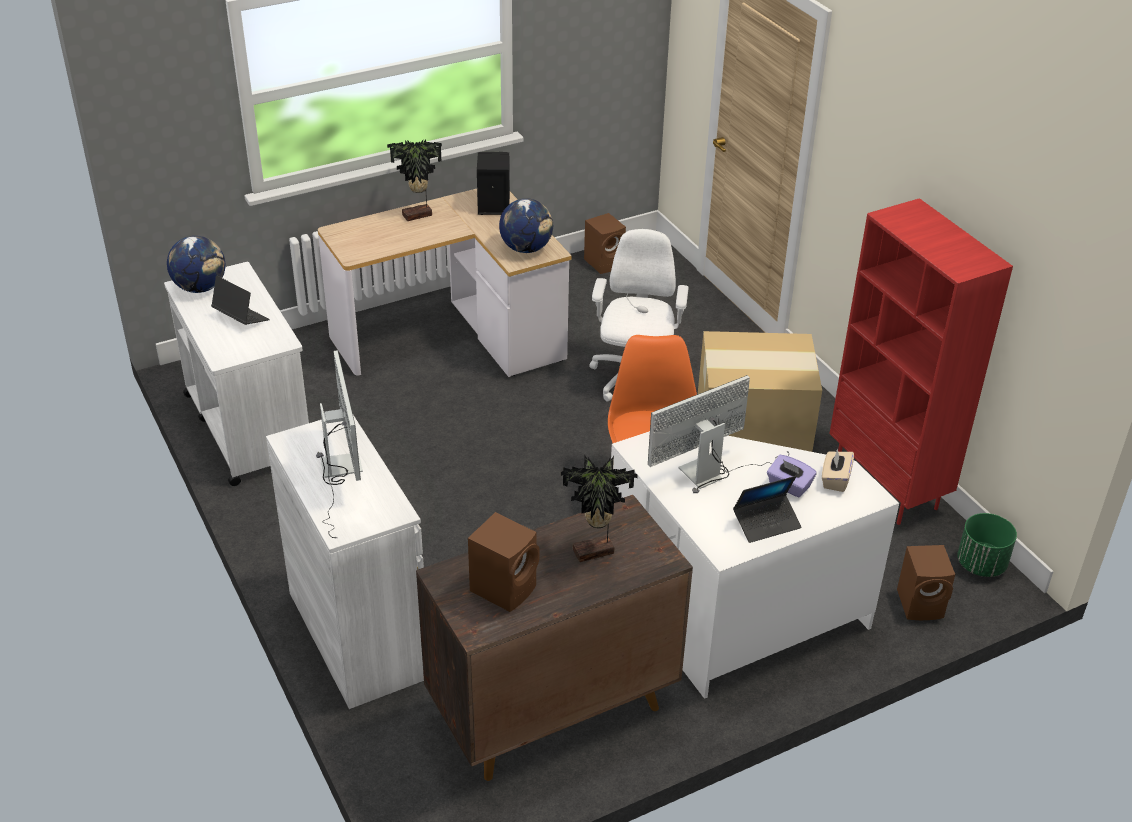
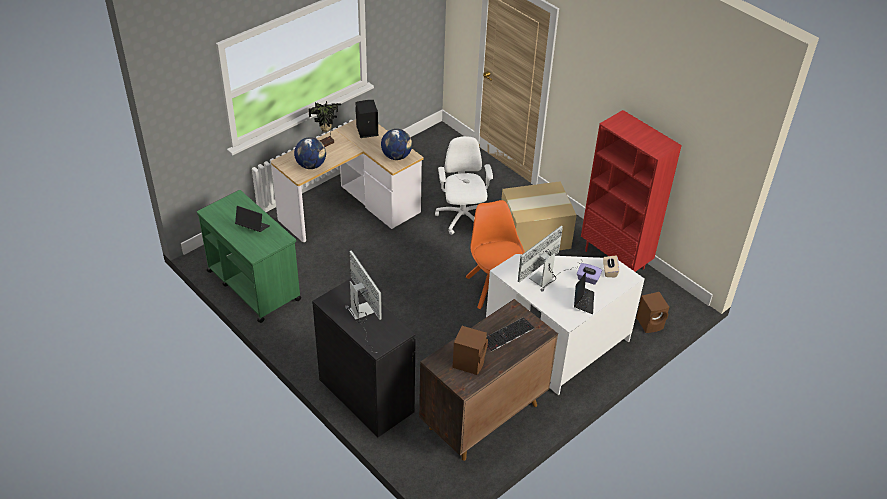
camera: 15 degrees left, 5 degrees up
(200, 287) = (220, 211): globe -> globe (311, 165)
(248, 426) = (253, 285): white cart -> green cart
(358, 634) = (366, 395): white cabinet -> black cabinet
(595, 553) = (507, 335): potted plant -> keyboard
(605, 263) = (420, 146): brown speaker -> none
(766, 523) = (583, 301): laptop -> laptop turned 45 degrees counterclockwise
(981, 565) = (674, 296): green planter -> none

